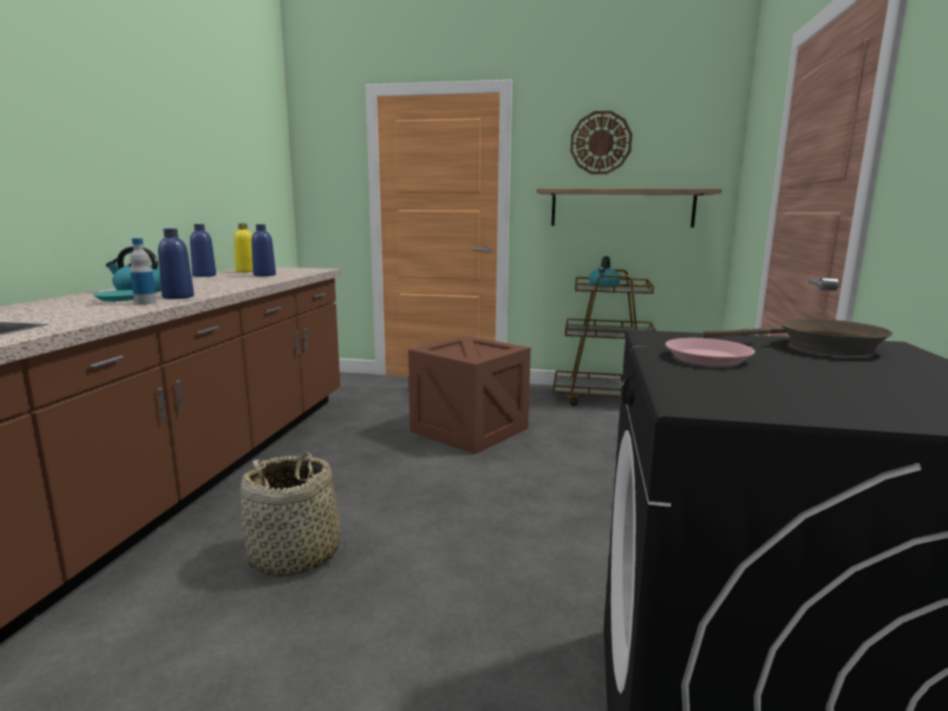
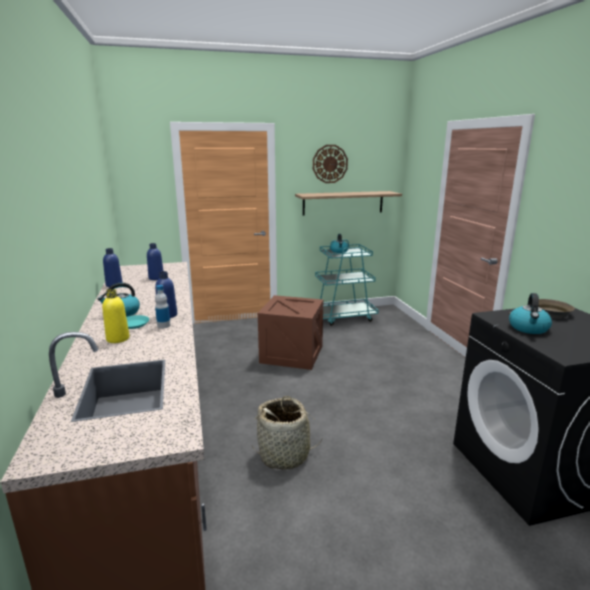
camera: 25 degrees left, 5 degrees up
(246, 271) = (129, 274): yellow bottle -> yellow bottle (118, 339)
(605, 398) = (343, 317): brown cart -> turquoise cart
(708, 357) = (528, 328): pink plate -> kettle

